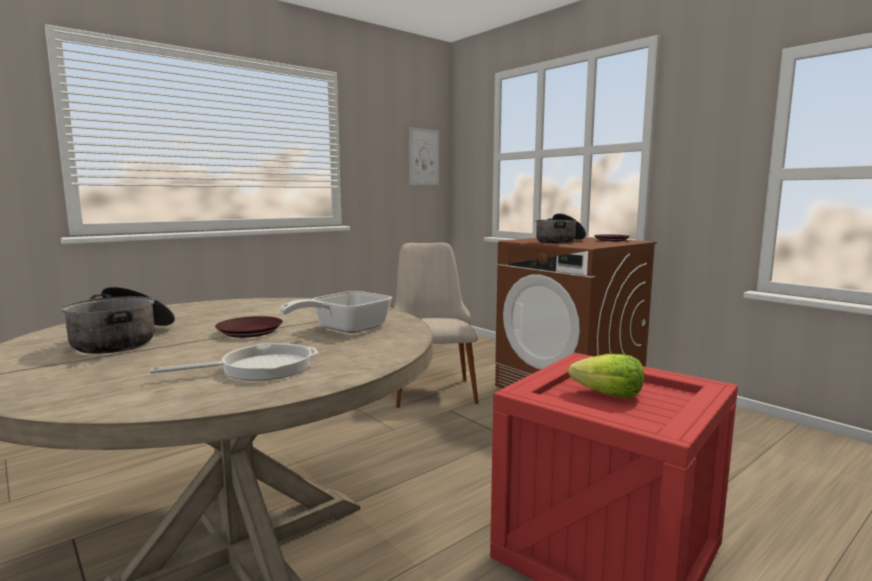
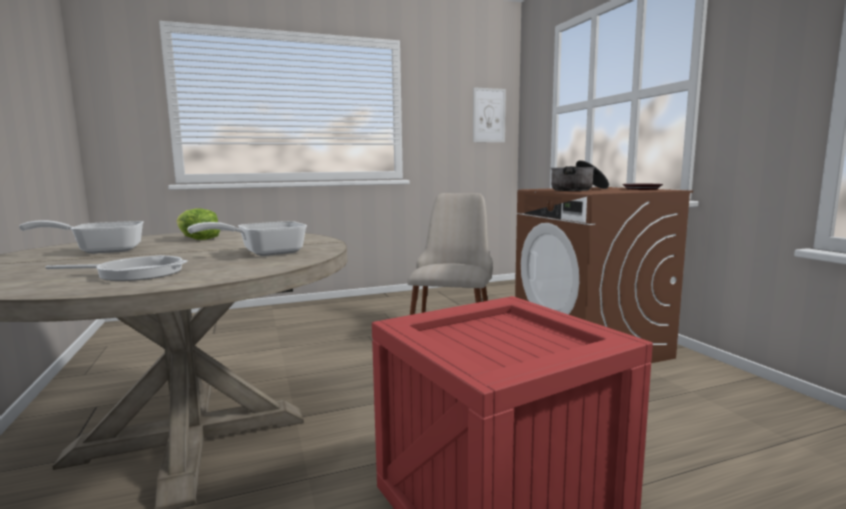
camera: 20 degrees right, 0 degrees up
(124, 340) = (102, 251): cooking pot -> frying pan
(249, 331) = (193, 250): brown plate -> none
(608, 394) = (495, 337): lettuce -> lettuce (197, 239)

